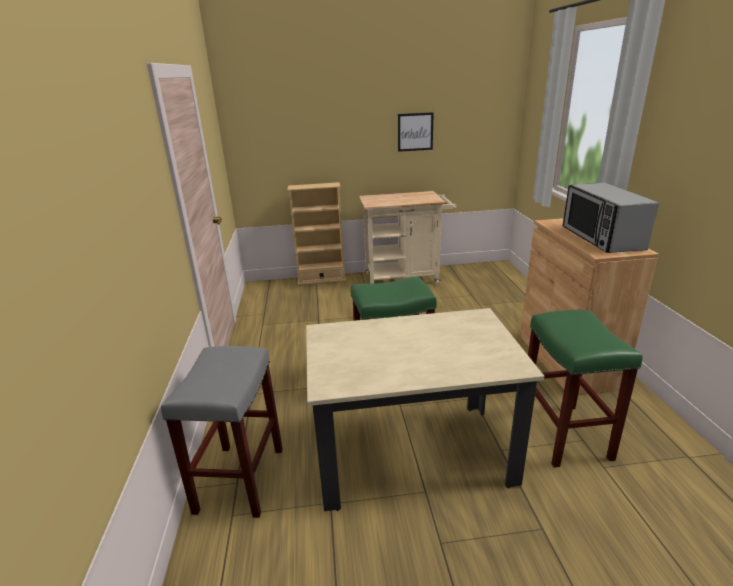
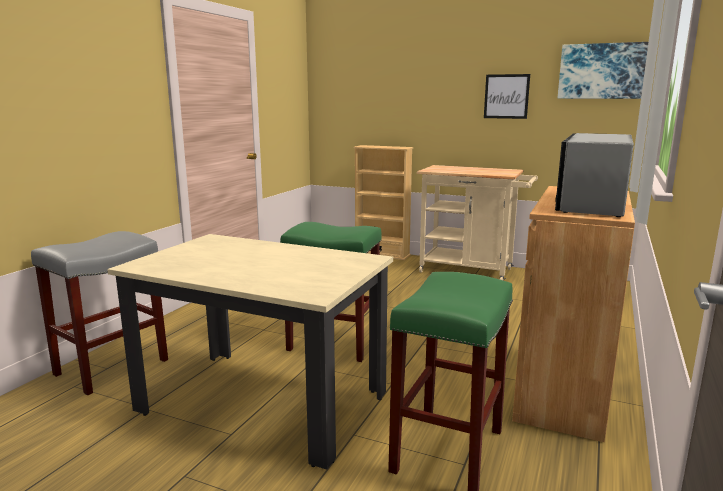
camera: 30 degrees right, 10 degrees down
(485, 108) = (601, 71): none -> picture

